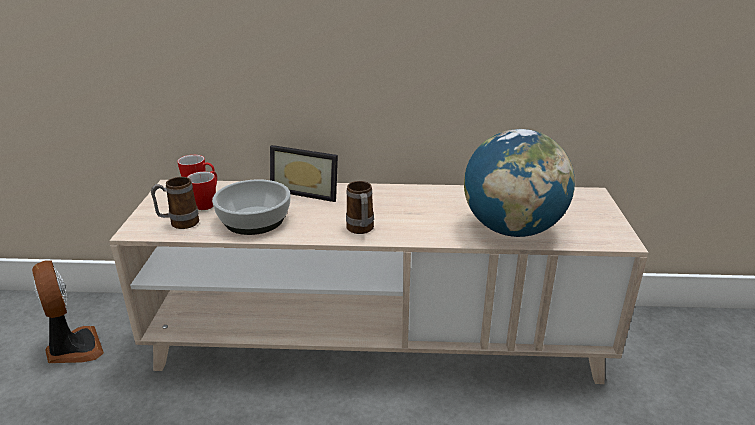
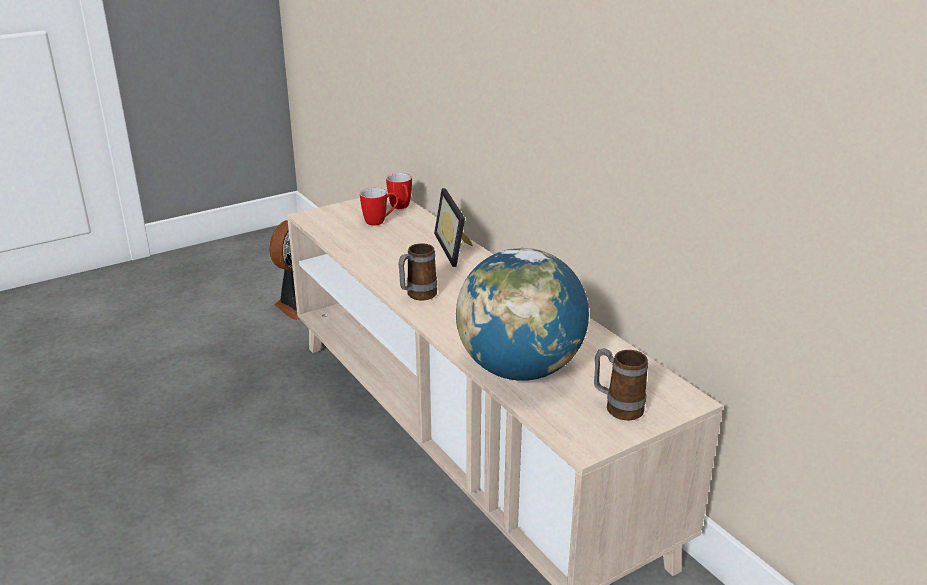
camera: 55 degrees right, 0 degrees up
(179, 224) = (336, 225): mug -> mug (617, 407)
(254, 220) = (377, 248): bowl -> none

